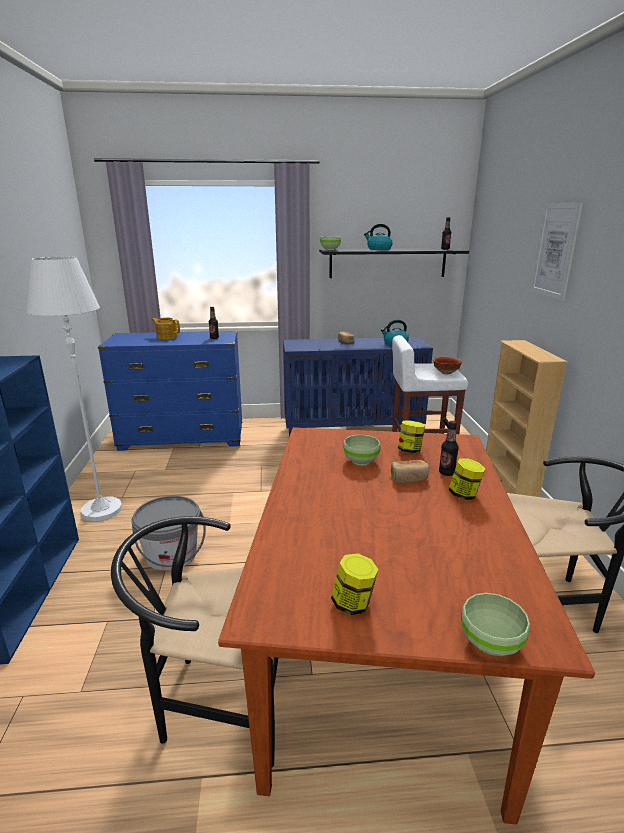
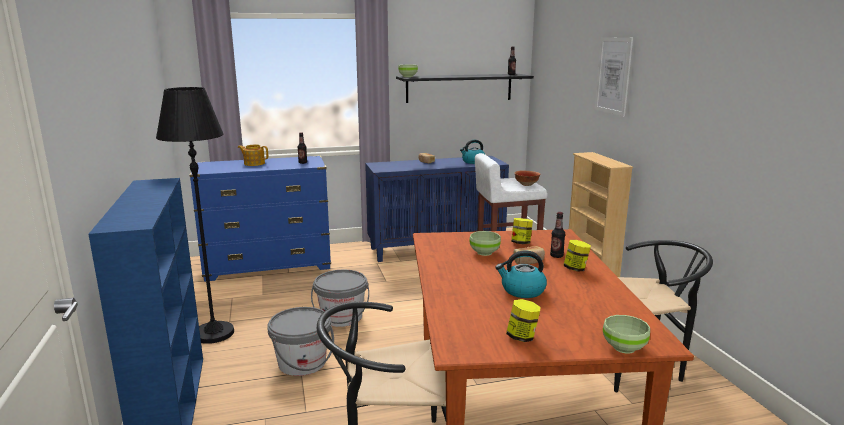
camera: 10 degrees left, 5 degrees down
(101, 510) = (214, 333): white floor lamp -> black floor lamp
(231, 503) = (342, 317): none -> grey bucket
(378, 249) = (452, 75): kettle -> kettle (522, 290)

